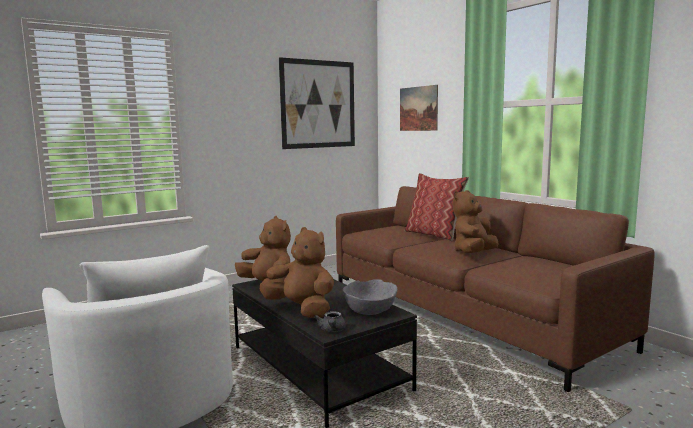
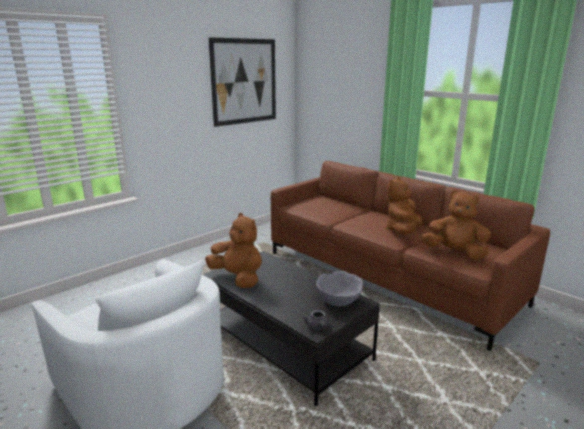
camera: 10 degrees left, 10 degrees up
(301, 310) = (280, 304): brown plush toy -> brown plush toy (454, 253)
(418, 108) = (337, 87): picture -> none
(434, 235) = (359, 208): pillow -> none

